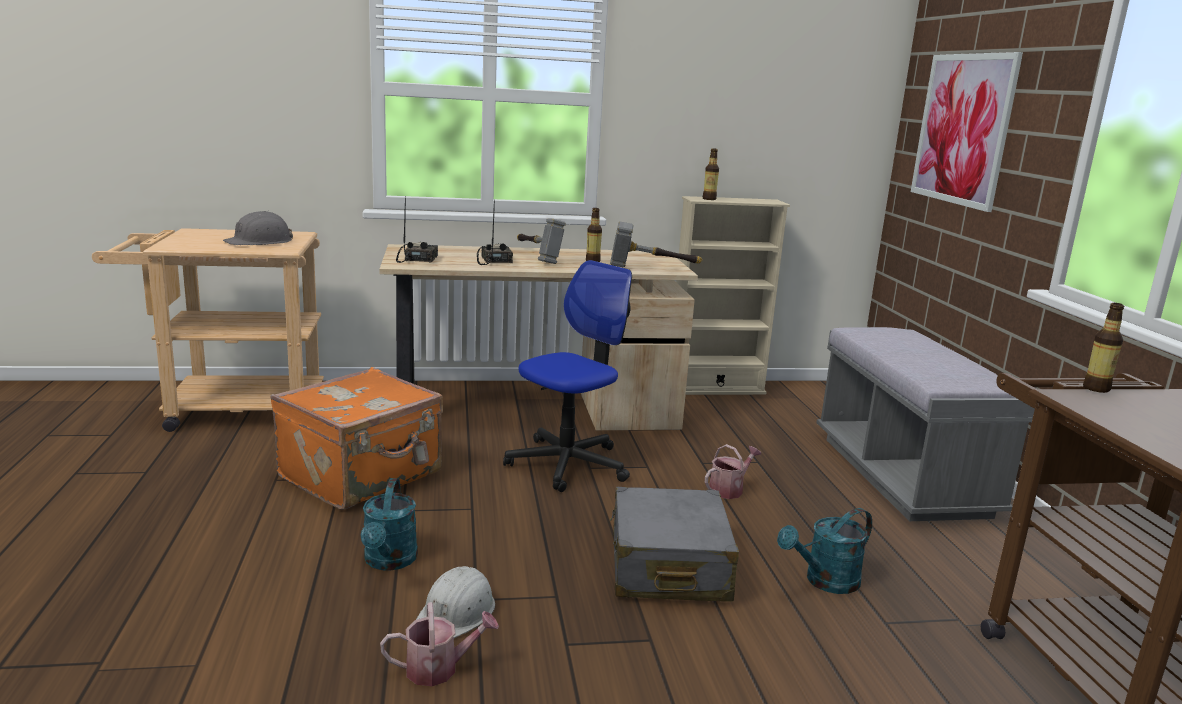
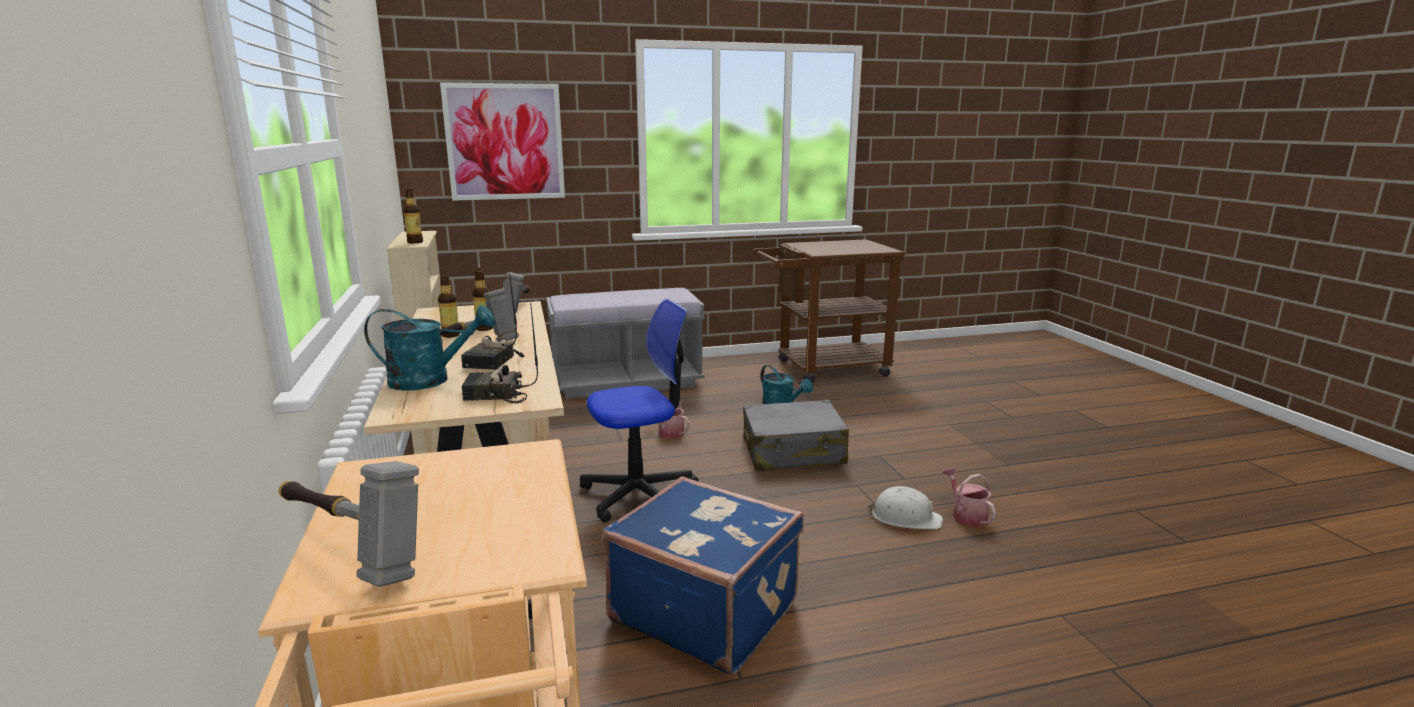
camera: 95 degrees left, 0 degrees up
(217, 231) = (349, 548): none -> hammer
(260, 241) = (463, 483): grey hard hat -> none
(362, 475) = (705, 610): orange suitcase -> blue suitcase
(389, 562) = (863, 557): turquoise watering can -> turquoise watering can (430, 380)
(493, 261) = (494, 362): radio -> radio turned 60 degrees counterclockwise
(568, 464) = (639, 495): office chair -> office chair turned 120 degrees clockwise
(1096, 388) = (804, 249): bottle -> bottle (451, 335)

